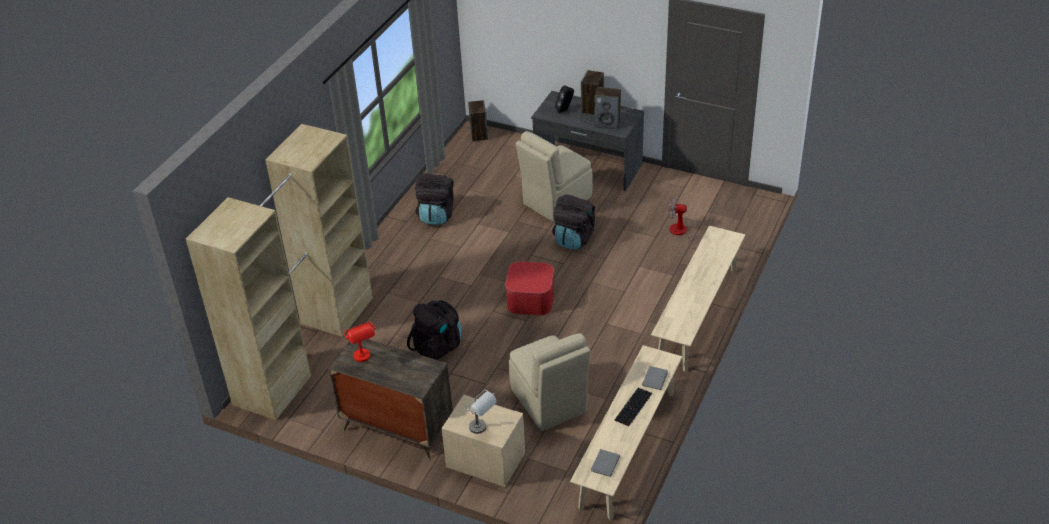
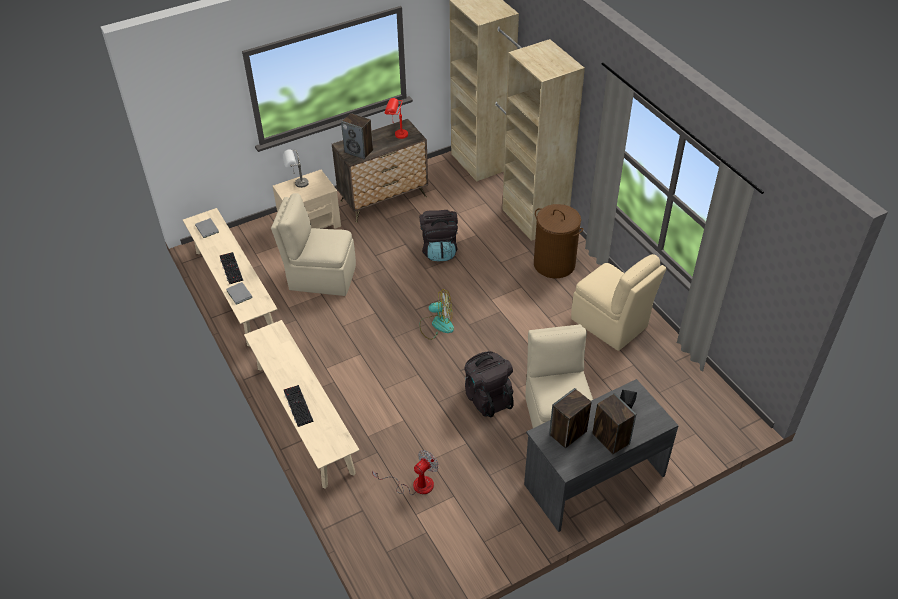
camera: 125 degrees right, 5 degrees up
(392, 271) = (554, 264): none -> brown laundry basket
(436, 215) = (610, 324): black backpack -> beige chair
(479, 134) = (732, 422): speaker -> speaker (359, 151)
(530, 299) = (437, 325): ottoman -> fan
(713, 273) = (297, 405): none -> keyboard

